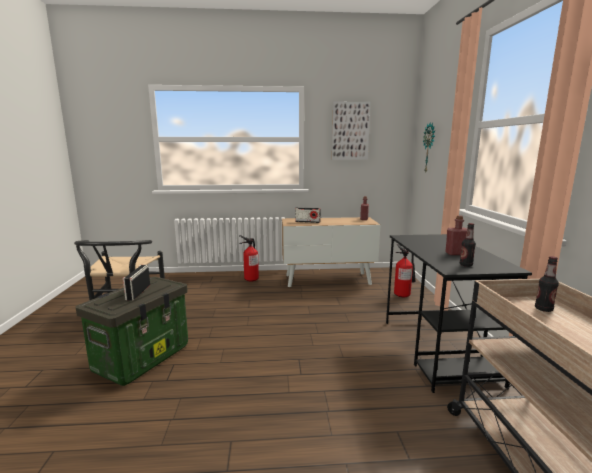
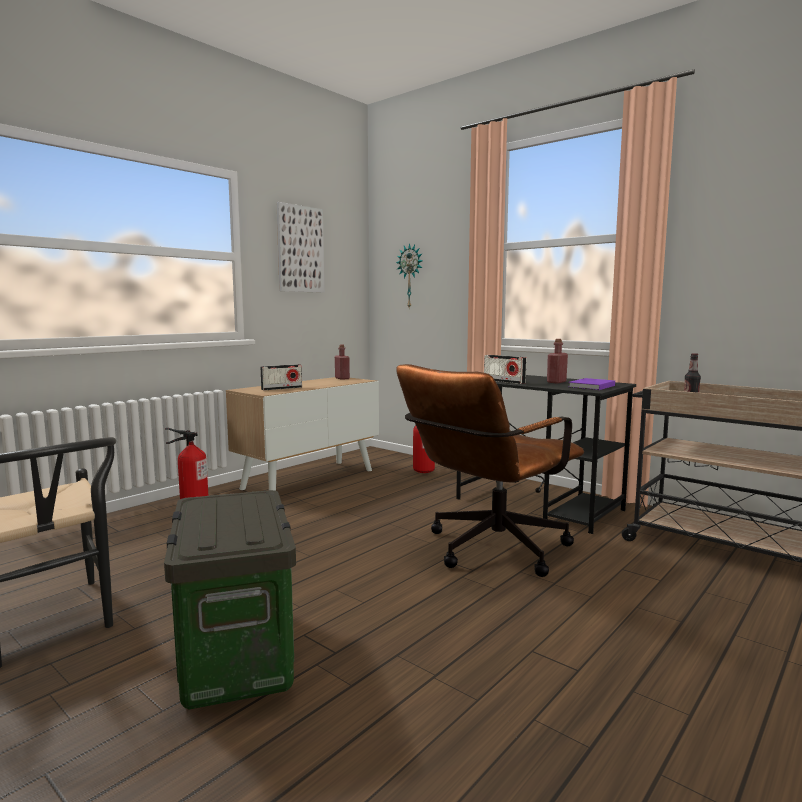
camera: 45 degrees left, 5 degrees down
(138, 292) = (235, 515): radio -> radio (504, 381)
(333, 367) = (488, 551): none -> brown office chair
(466, 265) = (590, 386): bottle -> purple book

